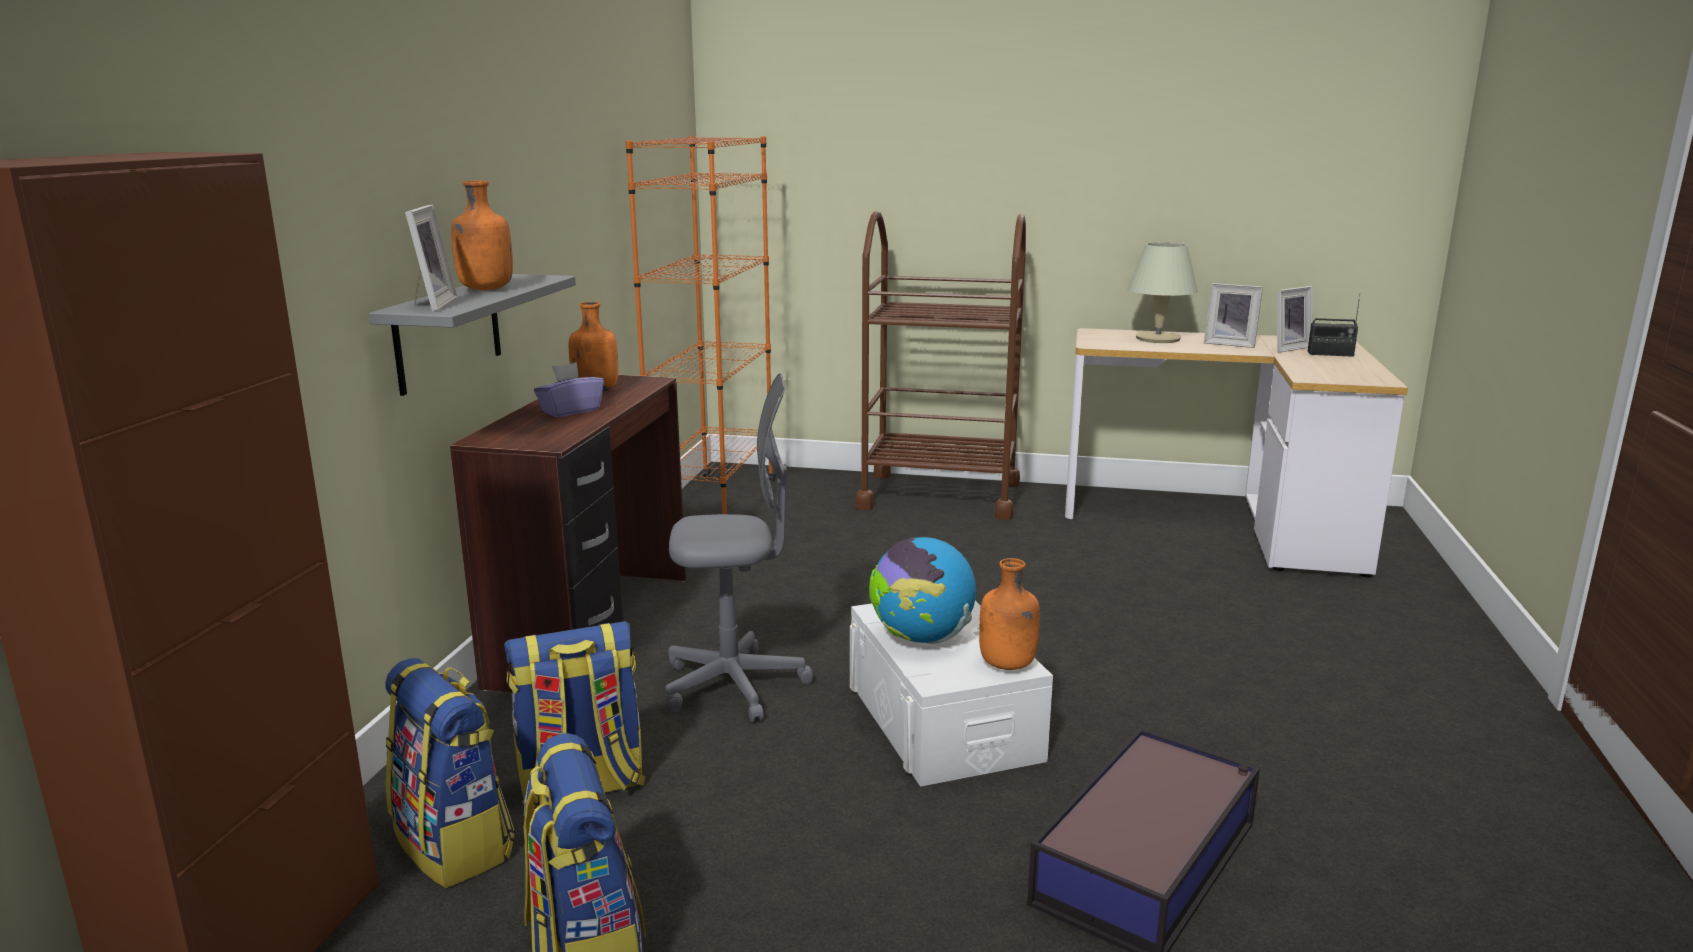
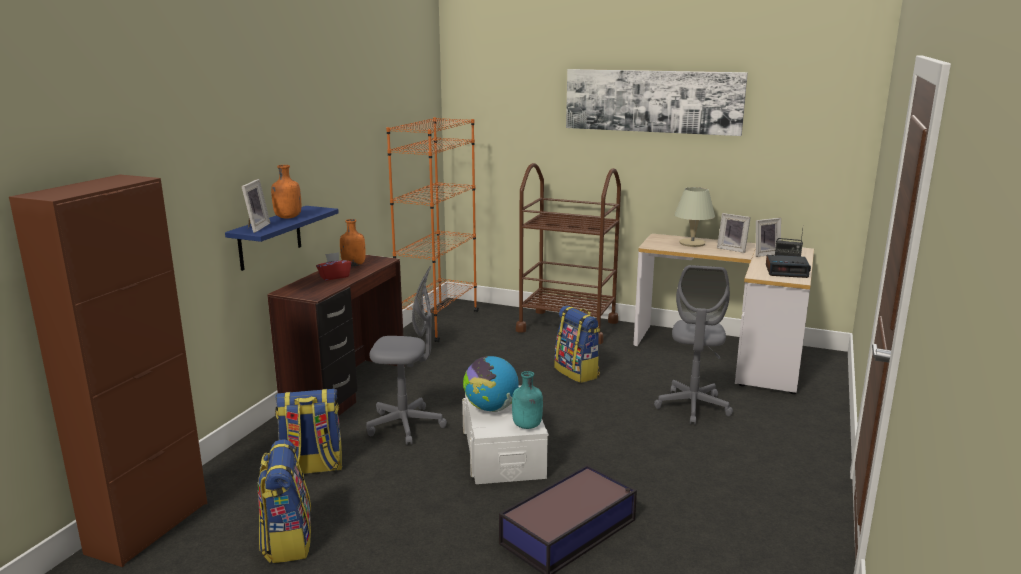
camera: 10 degrees right, 0 degrees up
(448, 332) = (270, 238): grey shelf -> blue shelf
(456, 844) = (246, 488): backpack -> backpack (577, 373)
(570, 411) = (334, 277): purple tissue box -> red tissue box
(1007, 665) = (527, 426): orange bottle -> turquoise bottle
(1079, 98) = (652, 101): none -> picture
(1223, 611) = (692, 407): none -> grey office chair
(1349, 370) = (787, 271): none -> alarm clock

